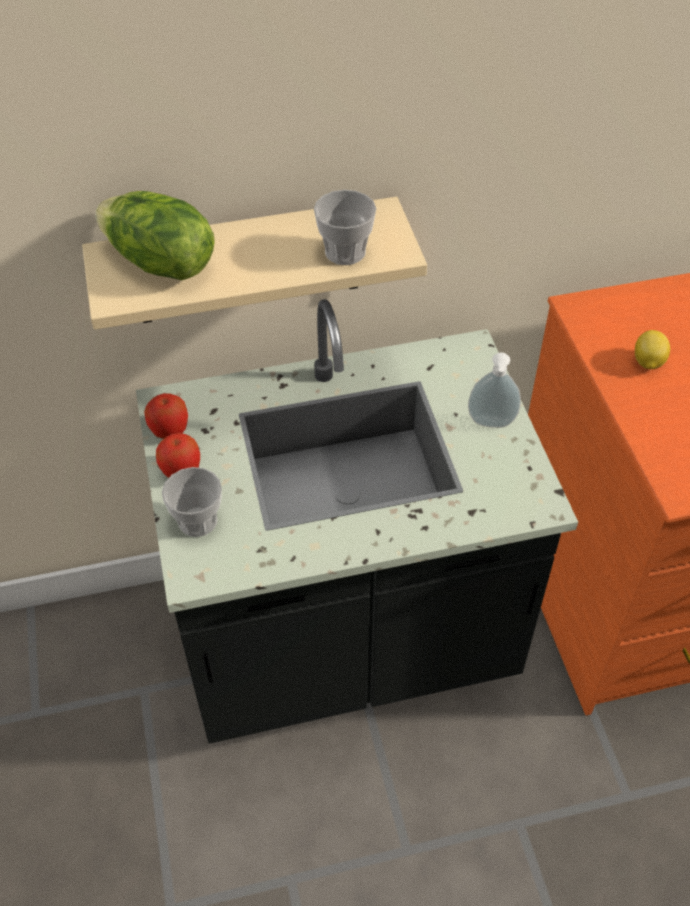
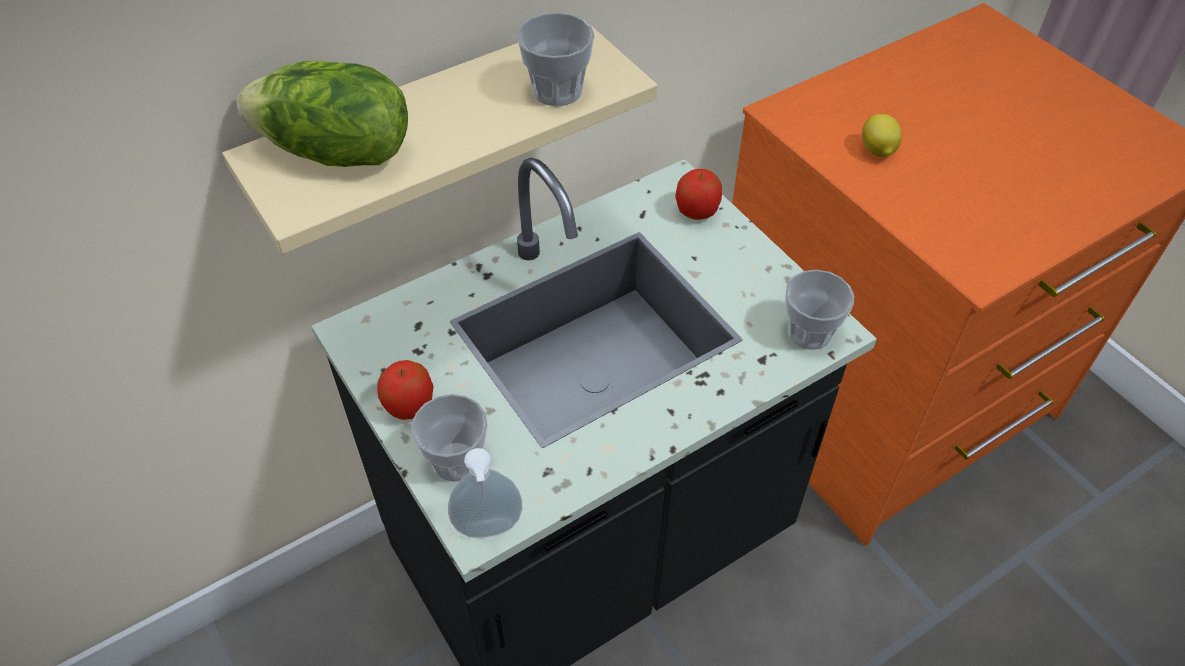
camera: 20 degrees left, 0 degrees up
(169, 430) = (374, 362): apple -> apple (697, 212)
(491, 424) = (737, 259): soap dispenser -> soap dispenser (489, 530)
(522, 501) = (809, 332): none -> cup

